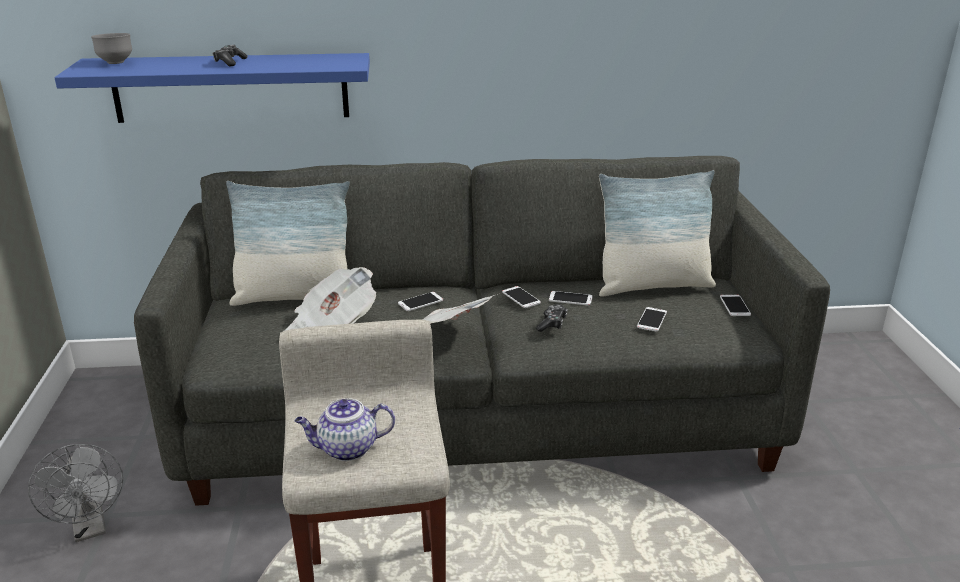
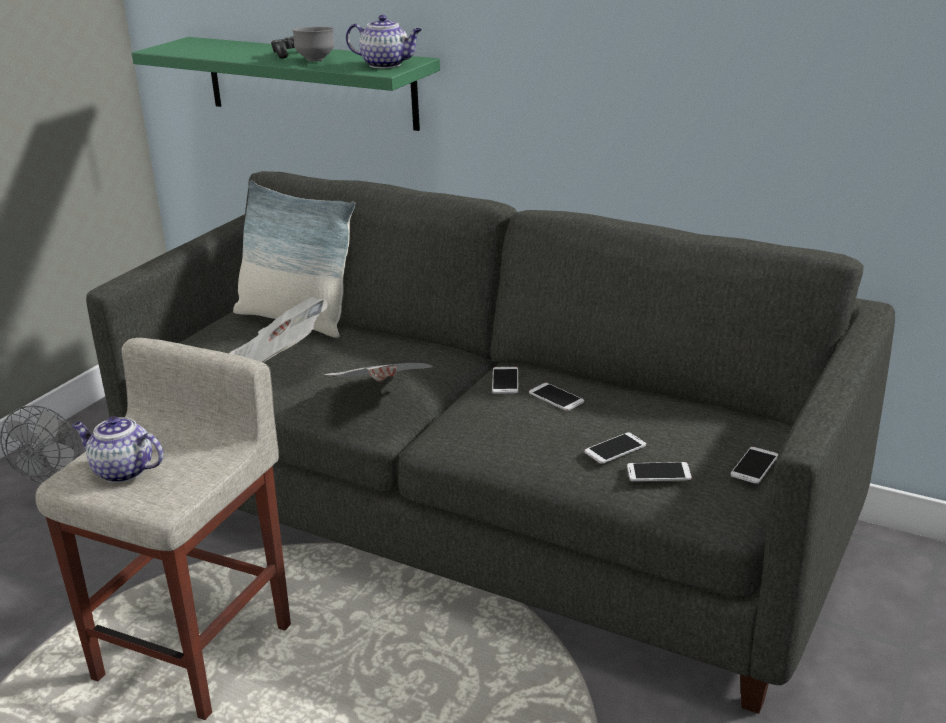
camera: 35 degrees right, 0 degrees up
(116, 63) = (201, 44): grey bowl -> grey bowl (316, 60)
(231, 88) = (309, 82): blue shelf -> green shelf
(339, 61) = (387, 64): none -> teapot
(420, 302) = (397, 356): phone -> phone (658, 472)
(552, 324) = (496, 418): game controller -> none
(653, 286) = (680, 411): pillow -> none

